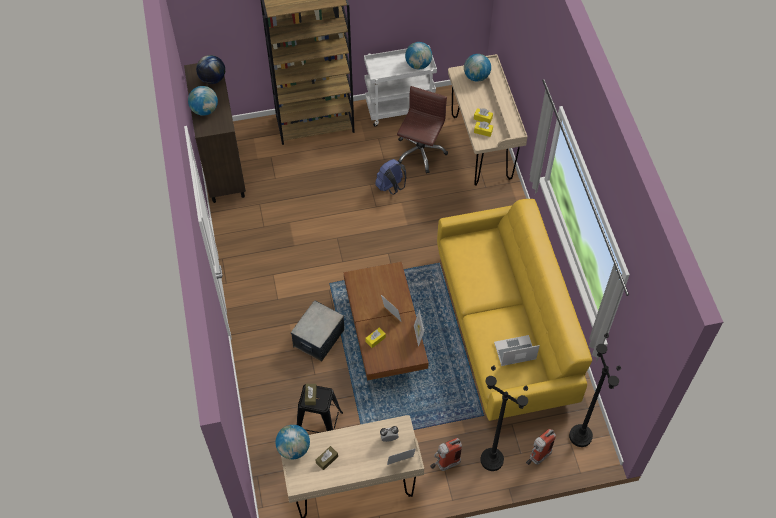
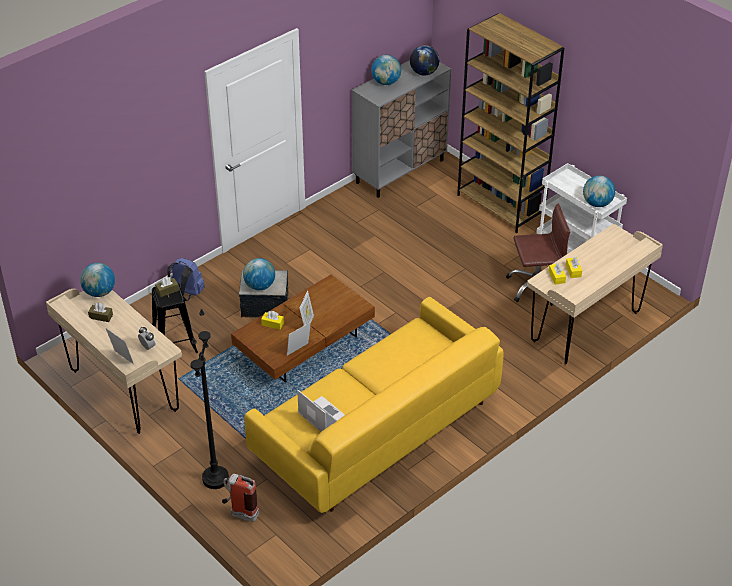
camera: 60 degrees right, 15 degrees down
(223, 166) = (400, 171): brown cabinet -> grey cabinet
(391, 187) = (474, 283): blue backpack -> blue backpack (186, 294)
(444, 465) = (187, 445): fire extinguisher -> none
(476, 77) = (623, 246): globe -> globe (259, 286)
(580, 436) = (289, 540): black floor lamp -> none

